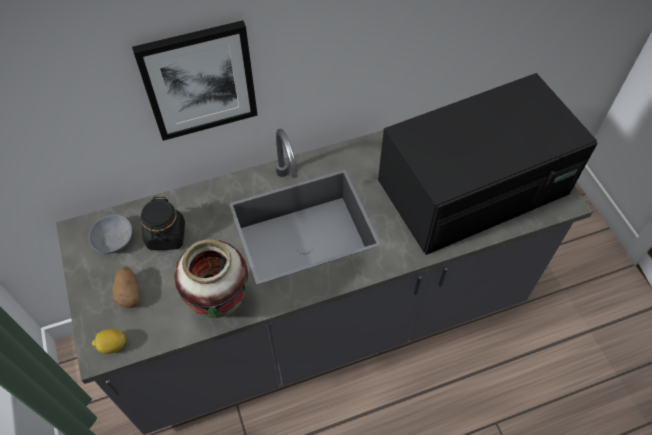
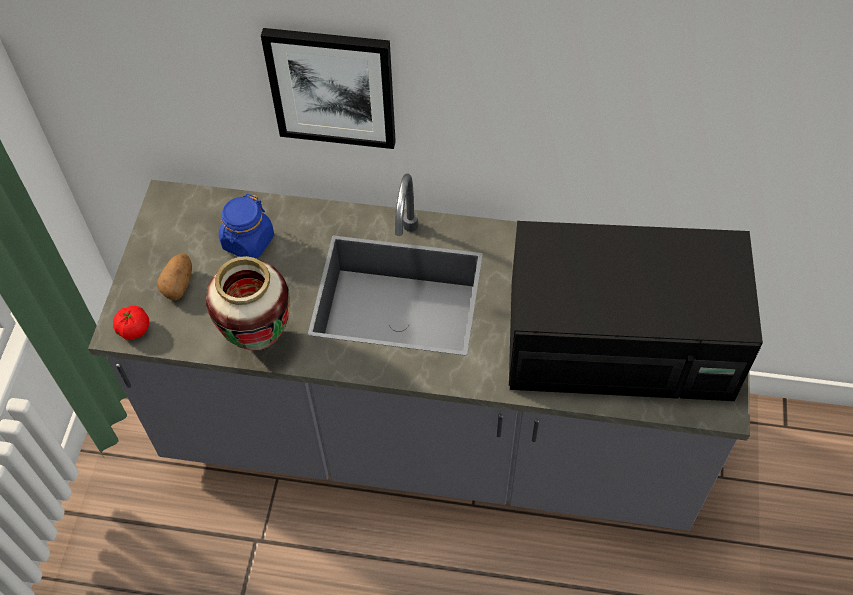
camera: 30 degrees right, 0 degrees up
(112, 345) = (134, 329): lemon -> tomato
(113, 239) = (195, 222): grey bowl -> none
(166, 236) = (248, 242): black jar -> blue jar

